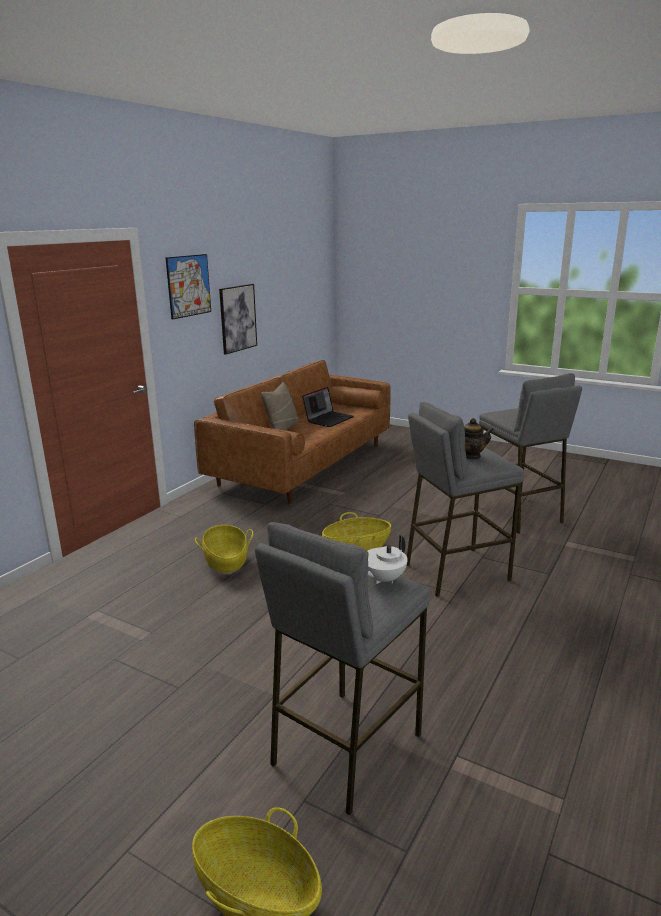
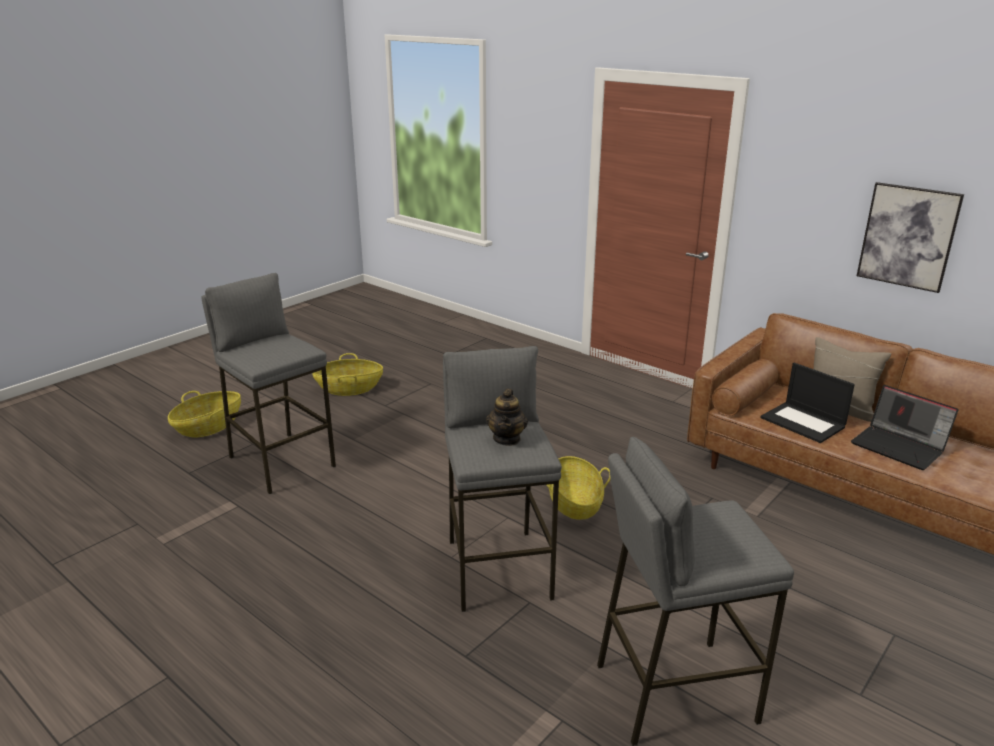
camera: 100 degrees right, 5 degrees up
(189, 286) = (815, 163): picture -> none
(226, 561) = (564, 424): basket -> basket (349, 389)
(306, 435) = (804, 422): none -> laptop
(383, 579) = (271, 357): white teapot -> none

